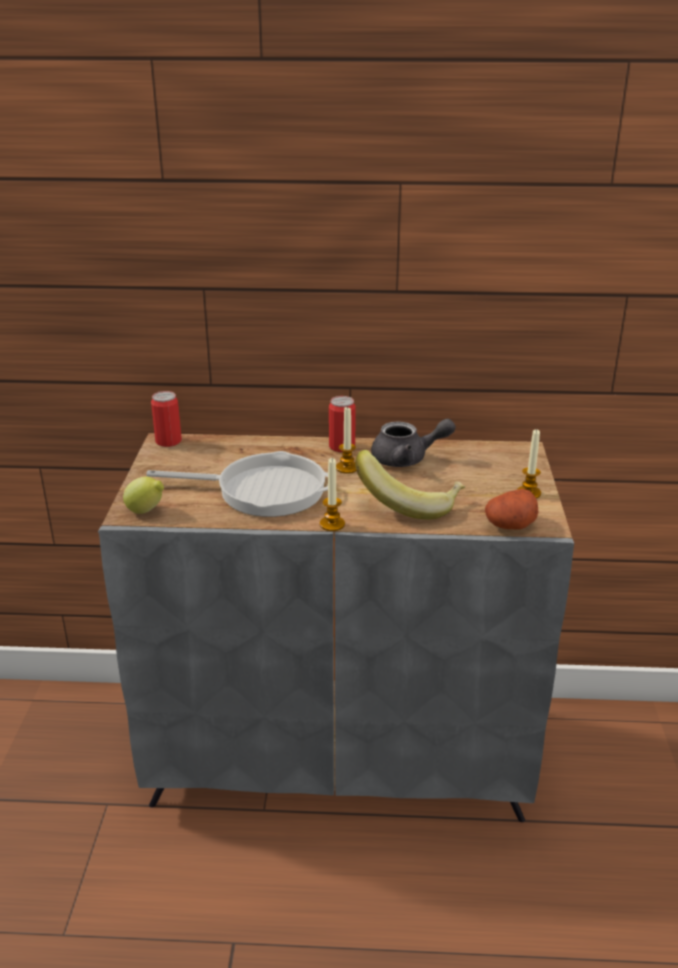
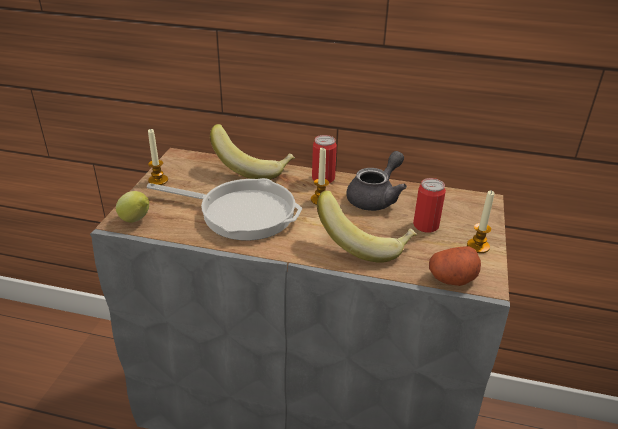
camera: 10 degrees right, 5 degrees up
(168, 441) = (182, 157): can -> can (426, 225)
(257, 444) = (253, 168): none -> banana
(332, 524) = (288, 255): candle -> candle (158, 180)
(407, 459) = (376, 197): grey teapot -> grey teapot turned 60 degrees counterclockwise

